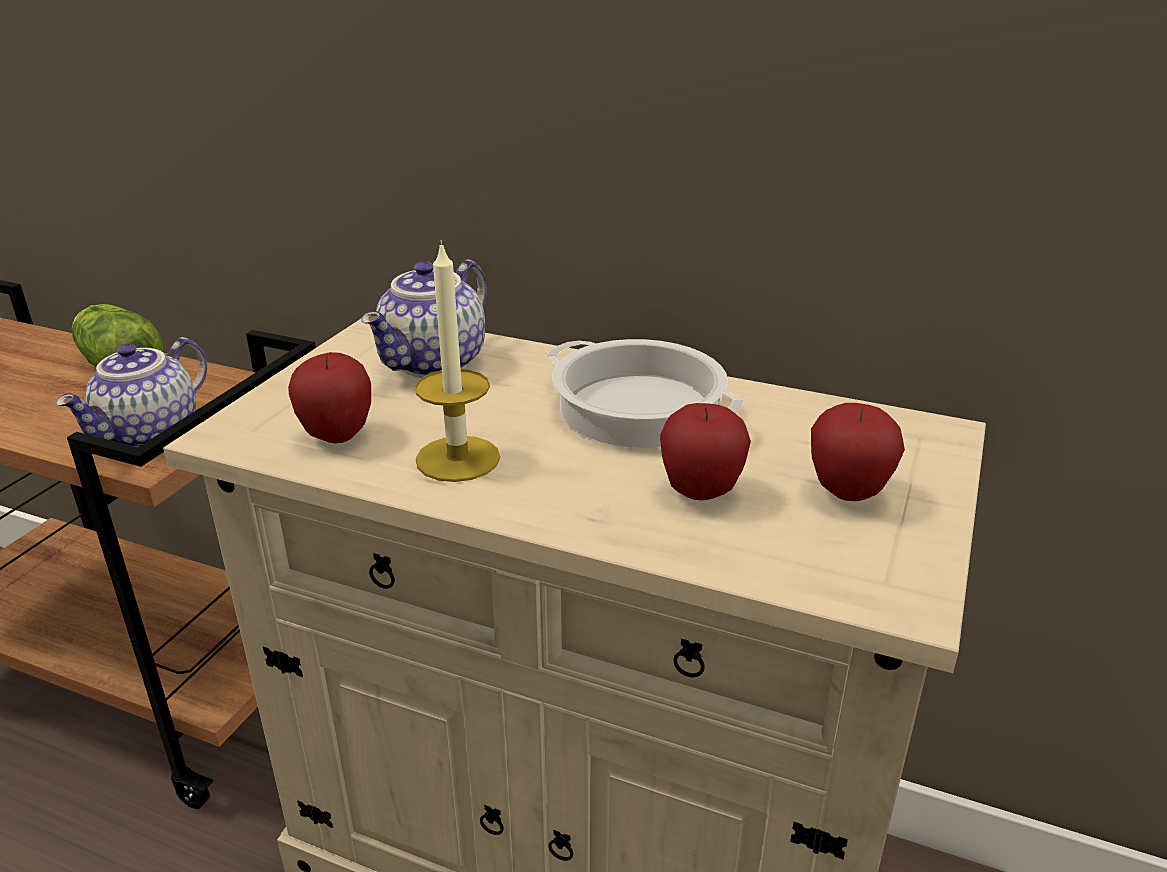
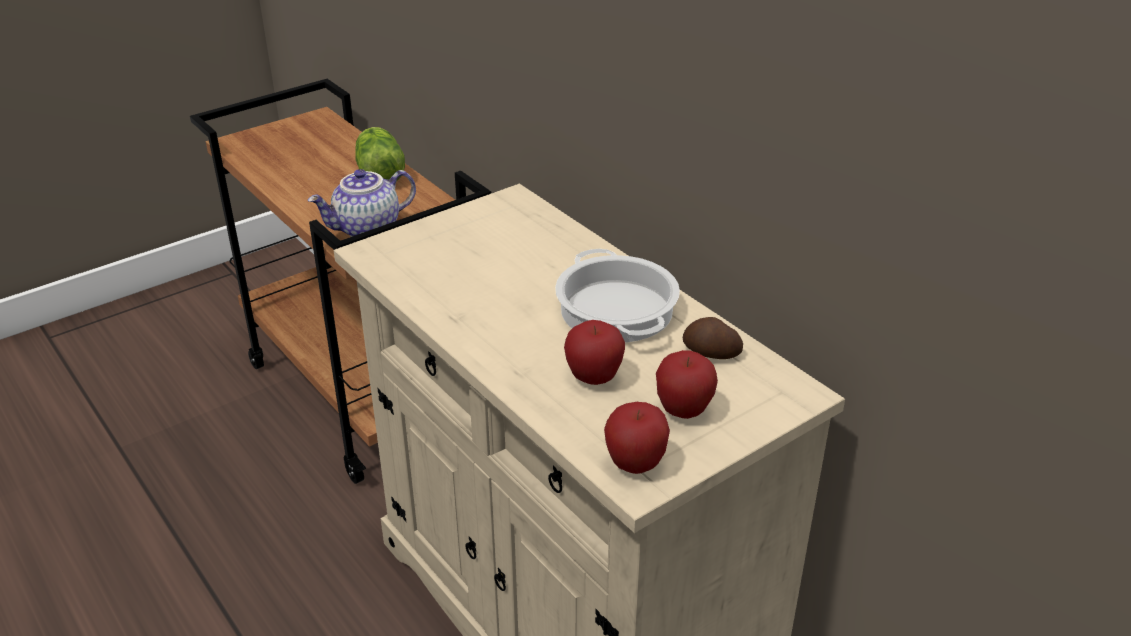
camera: 30 degrees right, 5 degrees up
(337, 436) = (425, 272): apple -> apple (635, 465)
(435, 364) = (523, 237): teapot -> none
(458, 458) = (477, 309): candle -> none
(799, 421) = (711, 353): none -> potato

